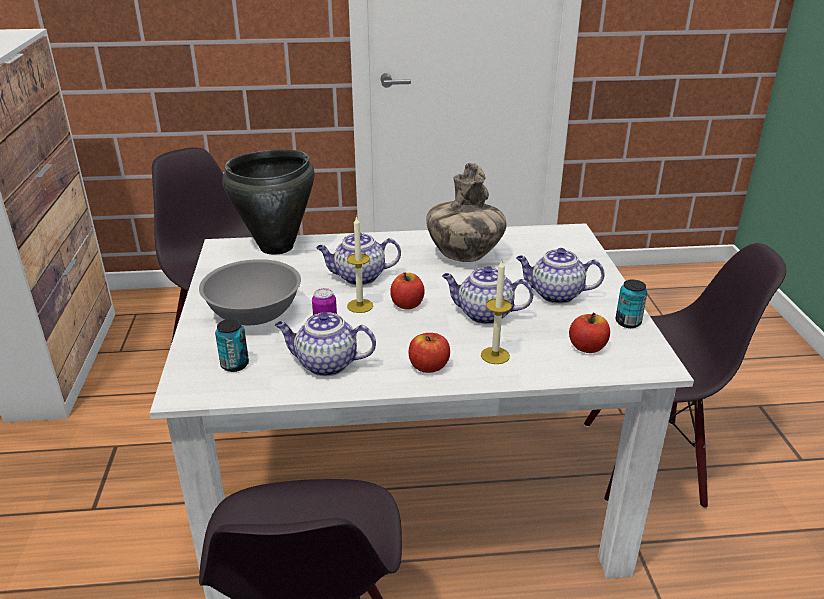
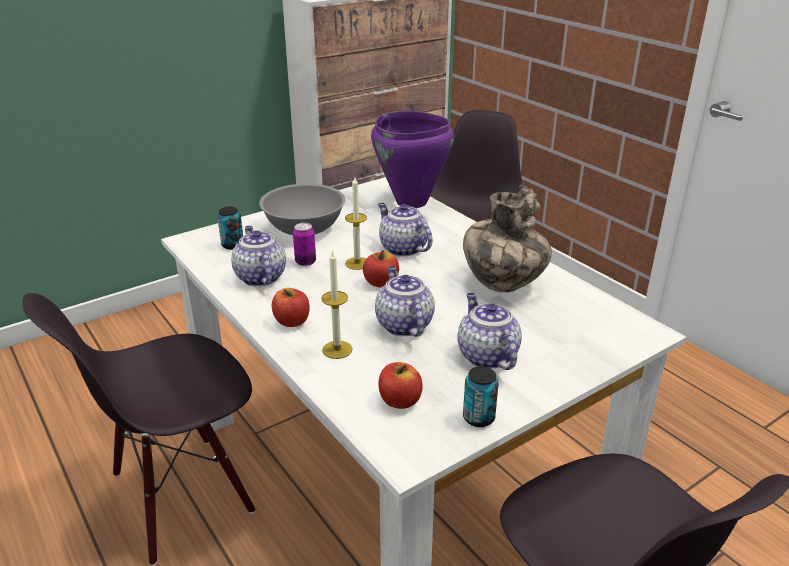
camera: 60 degrees right, 0 degrees up
(277, 247) = (411, 202): black cooking pot -> purple cooking pot

